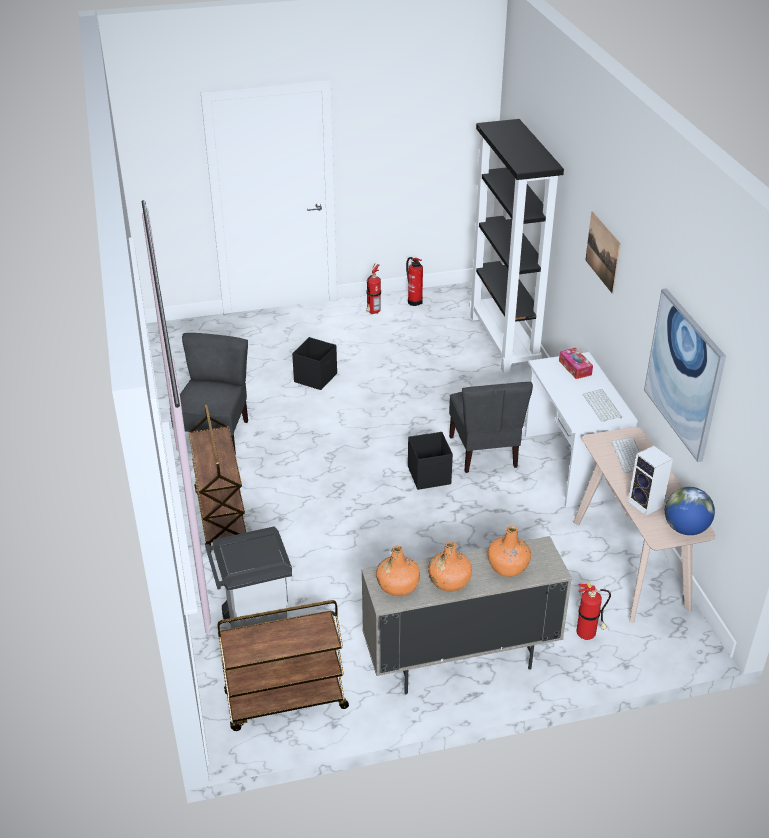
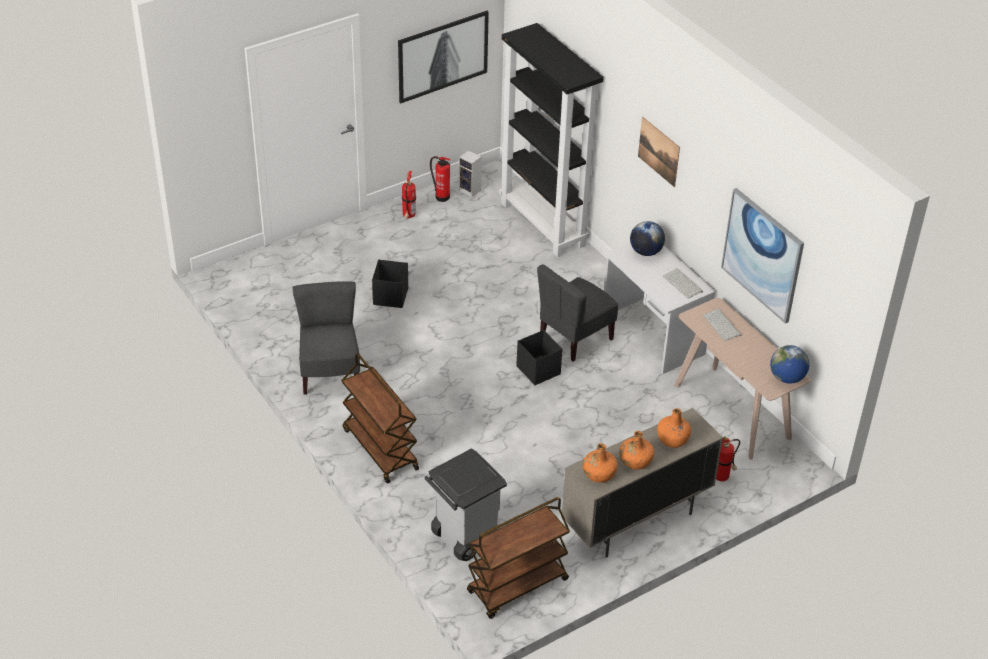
camera: 20 degrees left, 5 degrees up
(426, 149) = (442, 55): none -> picture
(484, 452) = (575, 338): grey chair -> grey chair turned 75 degrees clockwise
(575, 368) = (646, 252): tissue box -> globe
(646, 505) = (751, 364): speaker -> speaker (470, 190)

